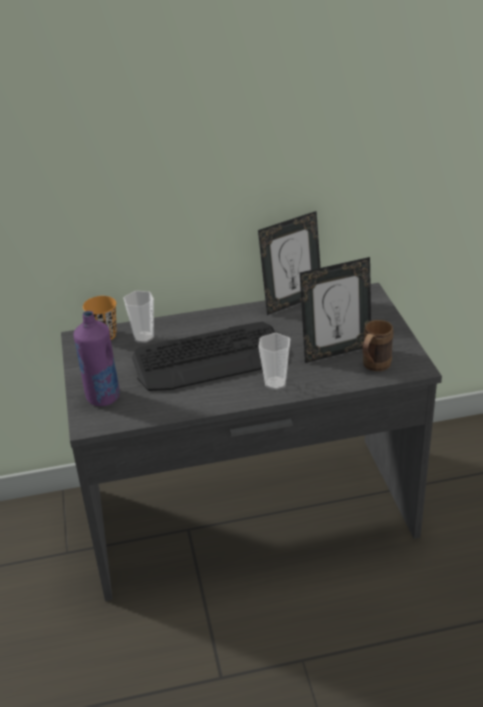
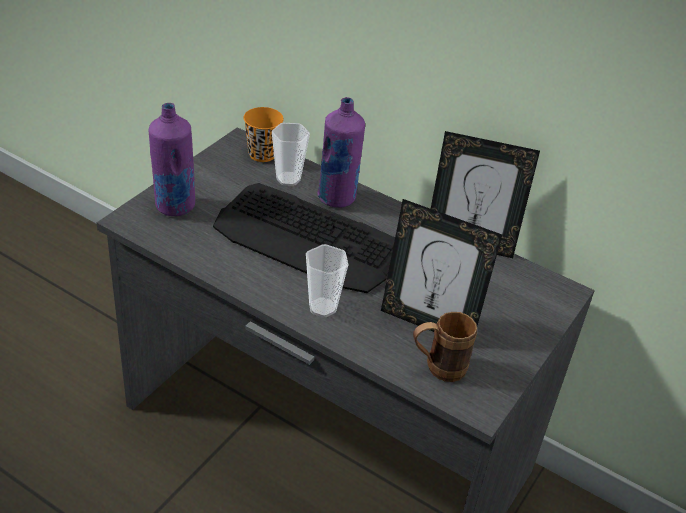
camera: 40 degrees right, 5 degrees up
(188, 328) = (337, 198): none -> purple bottle

